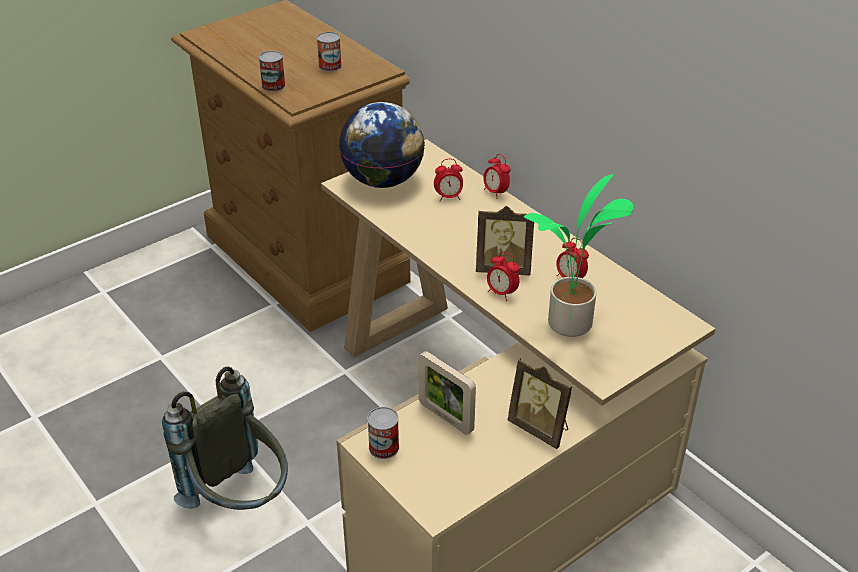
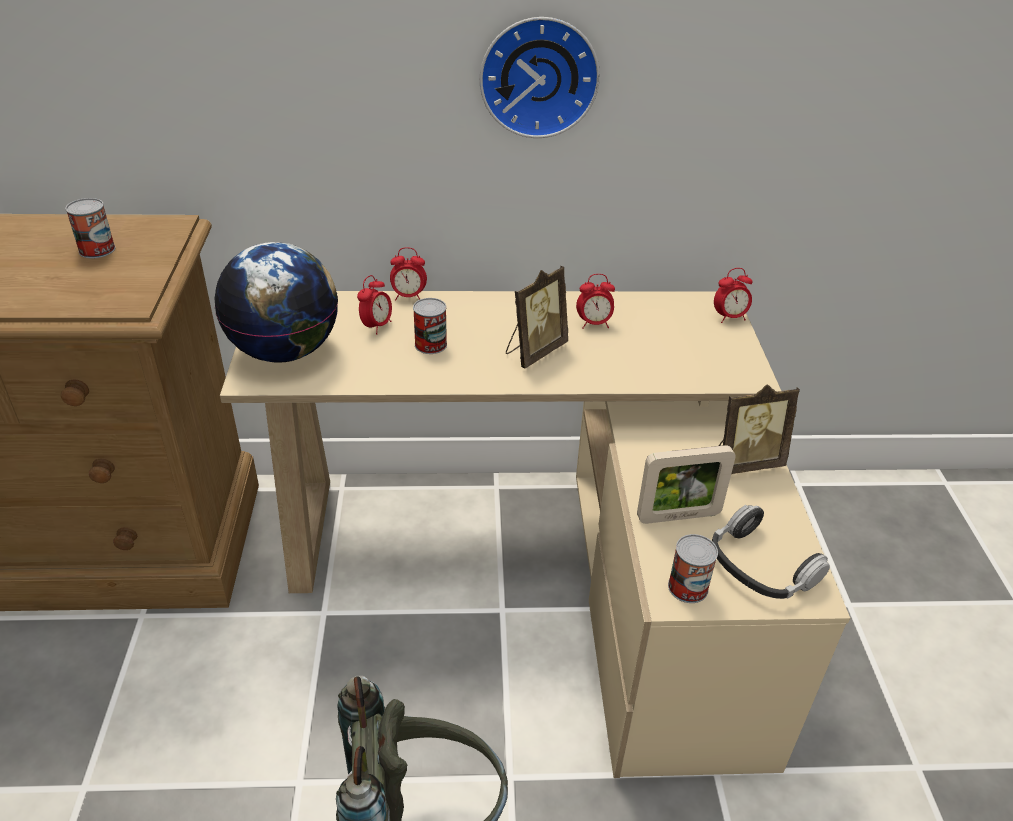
camera: 55 degrees left, 0 degrees up
(273, 86) = (62, 303): can -> can (430, 344)
(437, 474) = (760, 566): none -> headphones
(501, 293) = (572, 371): alarm clock -> alarm clock (729, 317)
(570, 326) = (663, 358): potted plant -> none
(597, 68) = (539, 76): none -> wall clock

